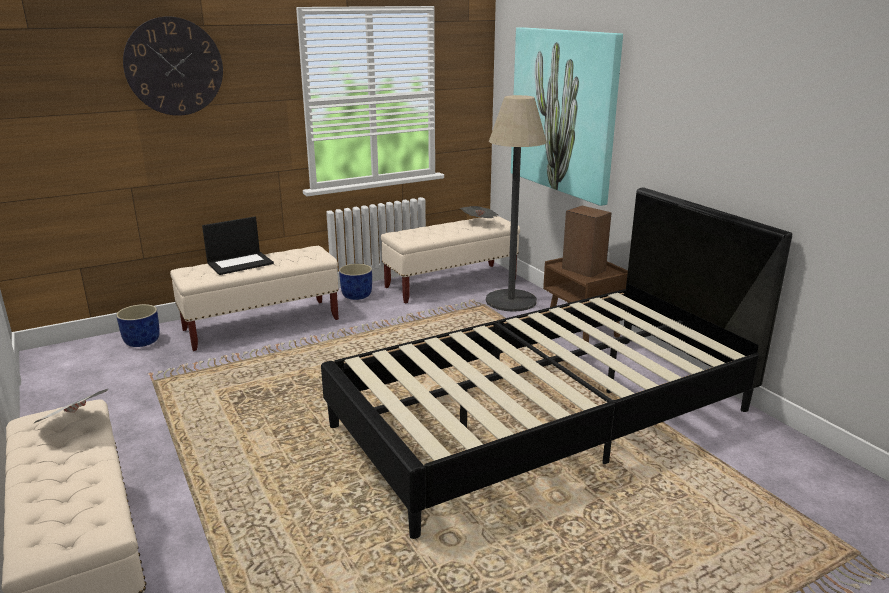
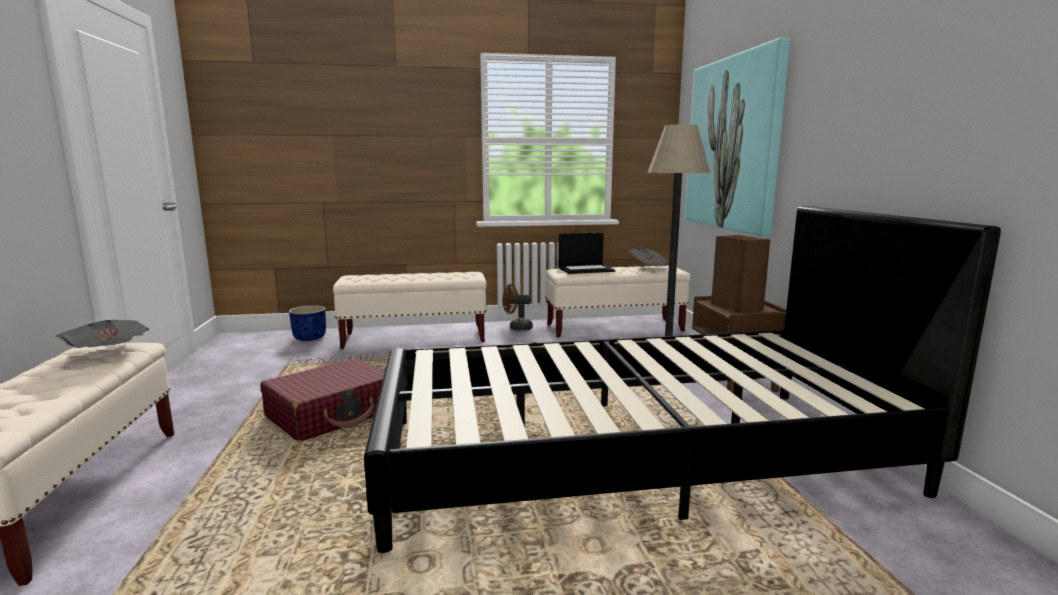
camera: 20 degrees right, 10 degrees down
(174, 67) = (367, 100): wall clock -> none
(240, 263) = (399, 275): laptop -> laptop (586, 269)
(258, 428) = (332, 413): none -> red suitcase
(357, 296) = (517, 327): blue planter -> brown fan

